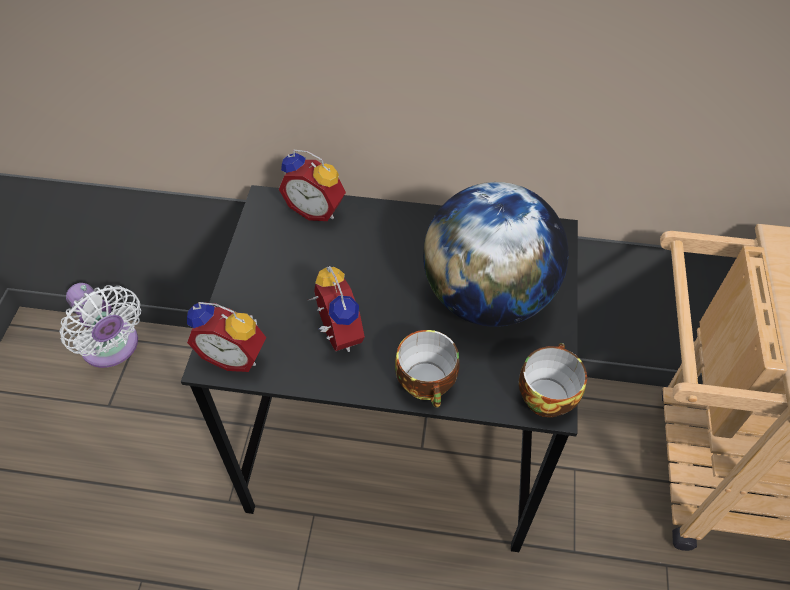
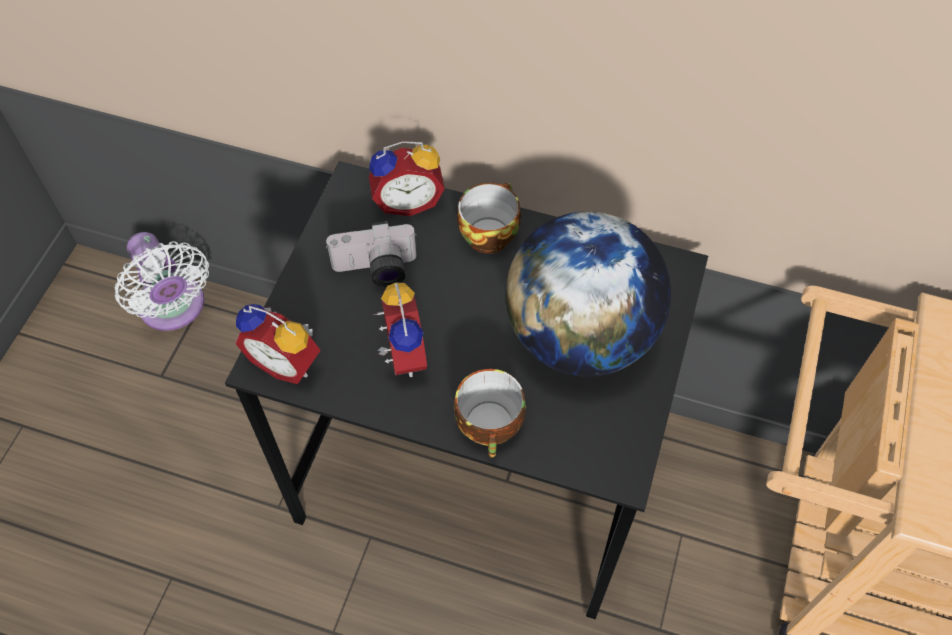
camera: 10 degrees right, 5 degrees up
(300, 268) = (375, 270): none -> camera
(317, 209) = (407, 200): alarm clock -> alarm clock turned 45 degrees counterclockwise
(545, 394) = (619, 459): cup -> cup (488, 233)

